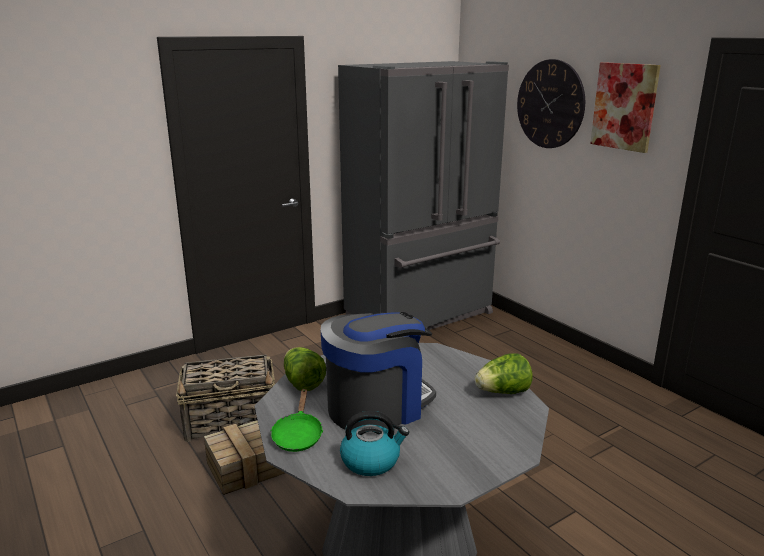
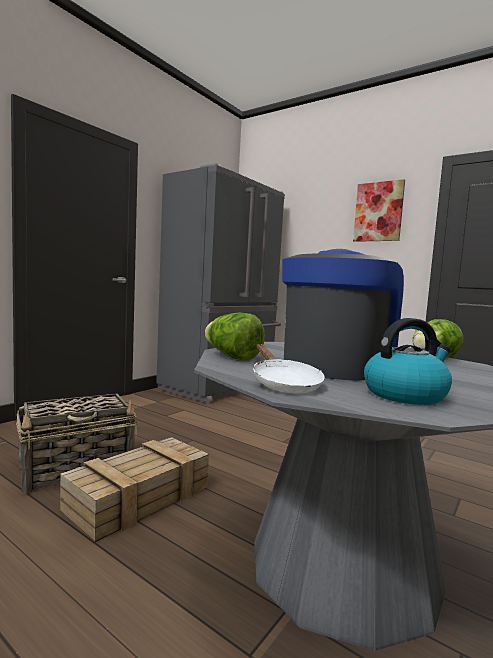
camera: 20 degrees left, 15 degrees down
(298, 435) = (283, 383): green frying pan -> white frying pan
(550, 104) = (317, 219): wall clock -> none

